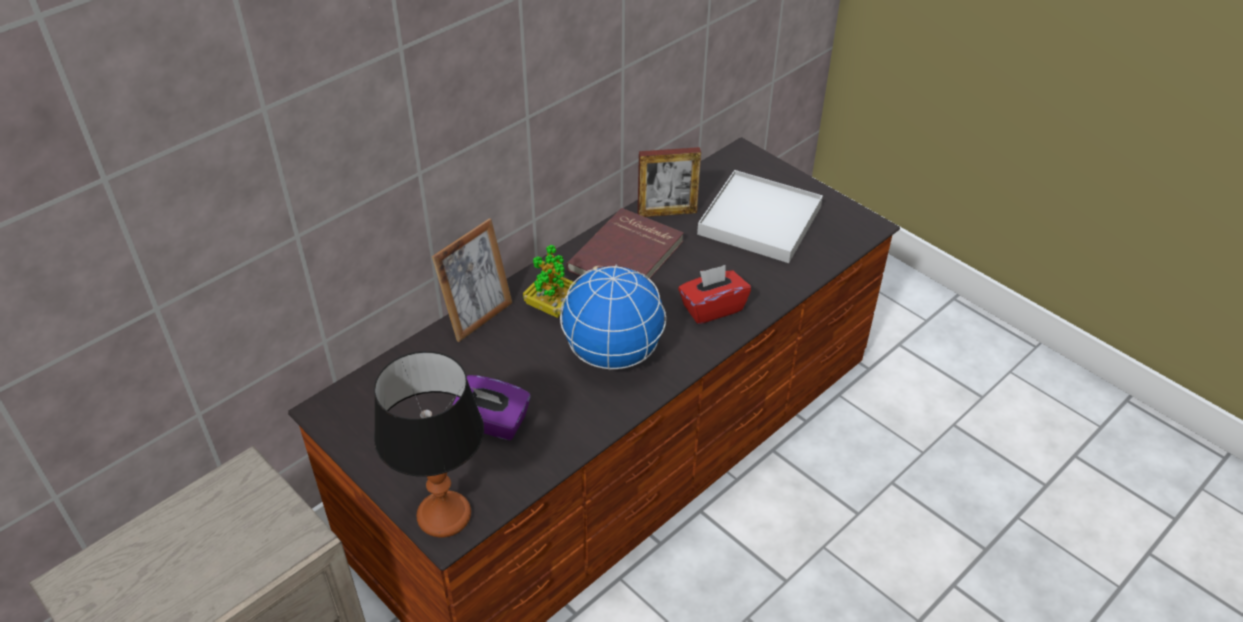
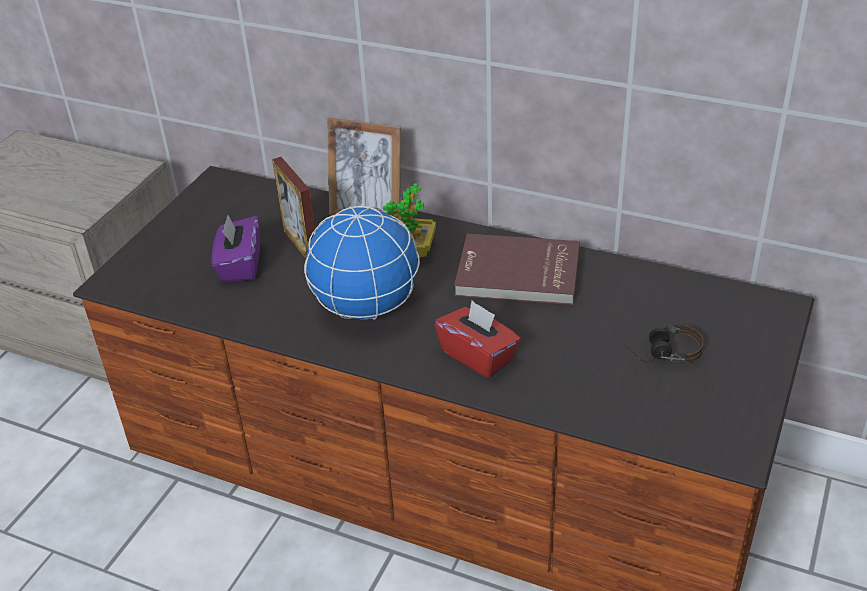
camera: 70 degrees right, 5 degrees down
(444, 516) = (125, 275): table lamp -> none
(667, 212) = (613, 280): picture frame -> picture frame (301, 246)
(760, 220) = (661, 353): white tray -> headphones

